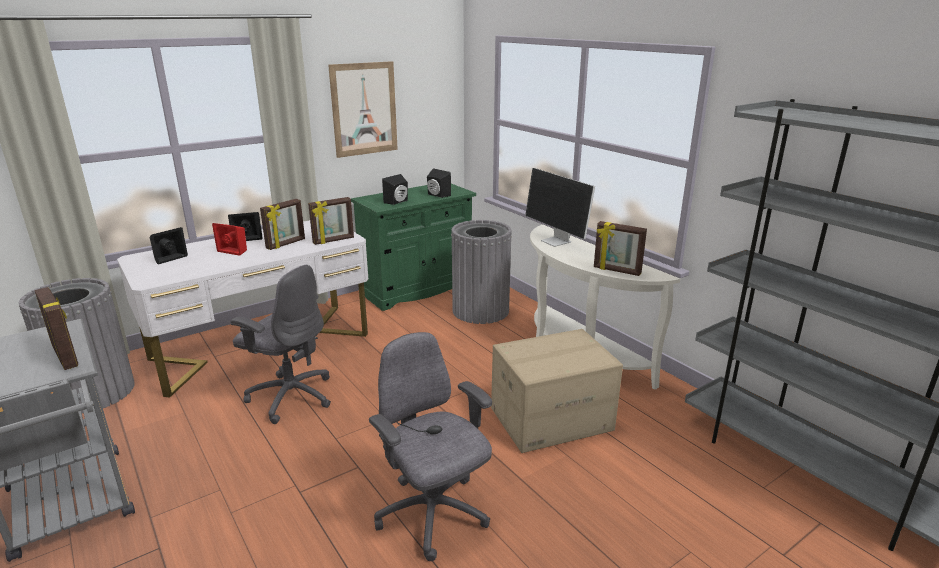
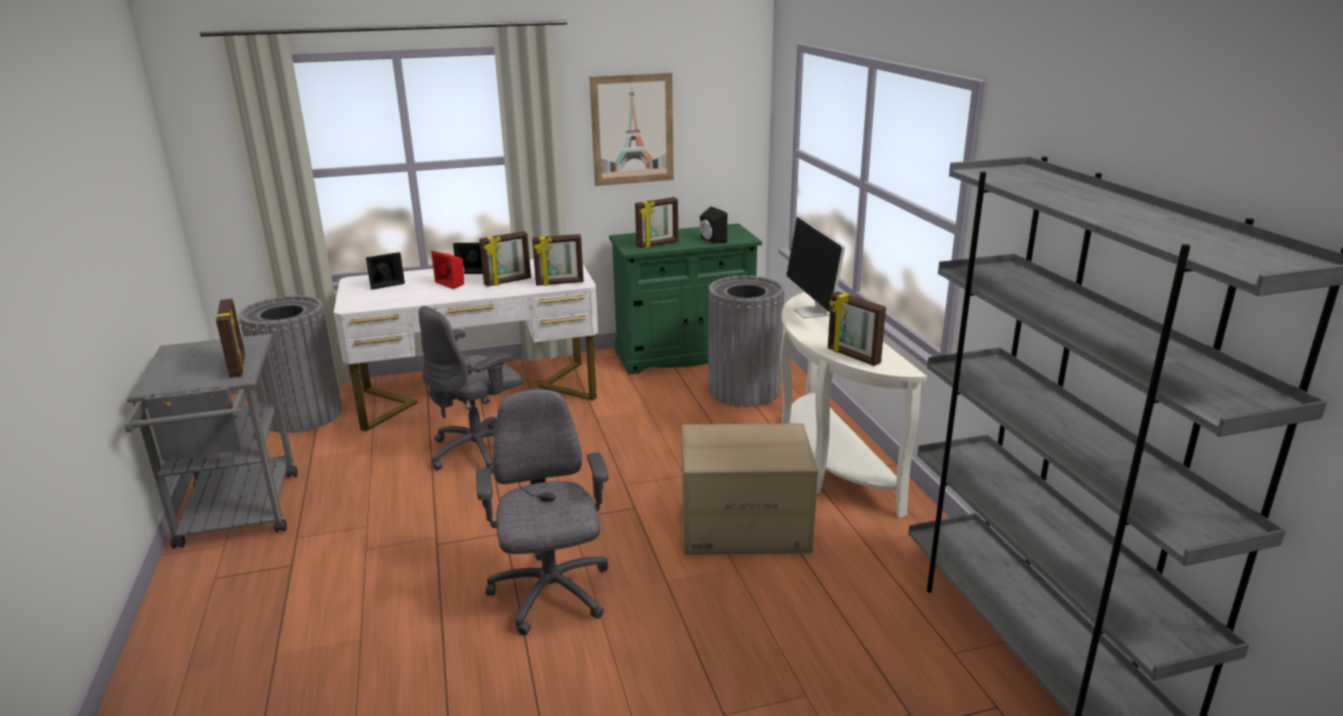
camera: 20 degrees right, 0 degrees up
(290, 396) = (479, 450): grey office chair -> grey office chair turned 90 degrees clockwise
(397, 202) = (657, 244): black speaker -> picture frame

